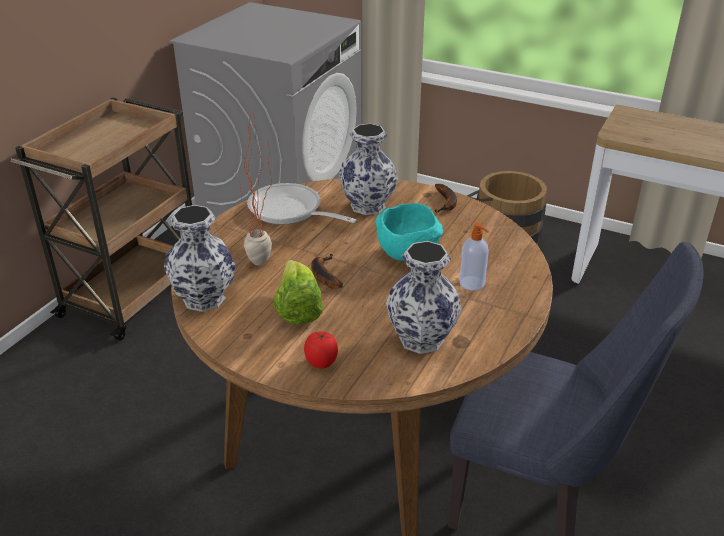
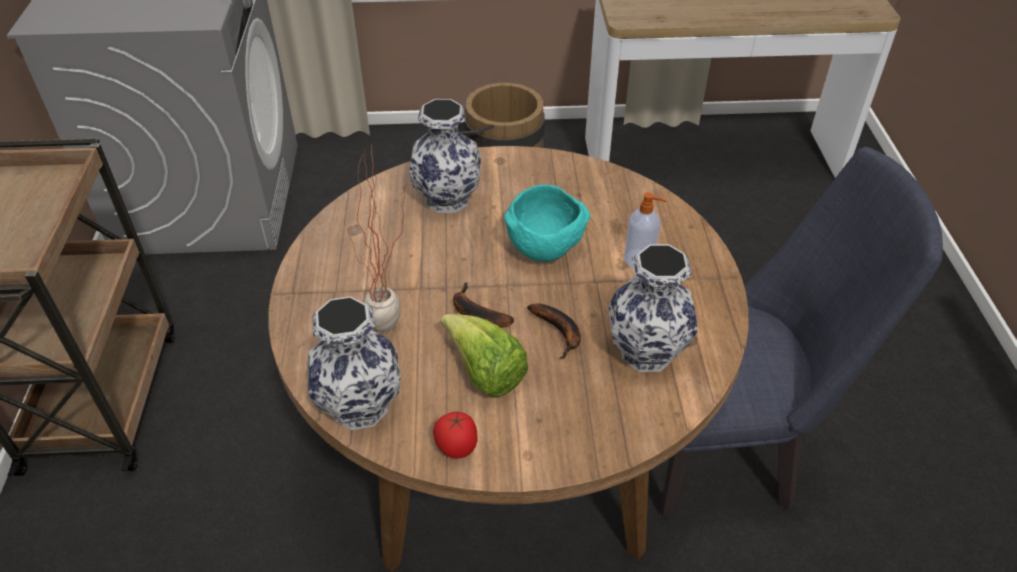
camera: 30 degrees left, 10 degrees up
(290, 211) = (362, 240): frying pan -> none
(321, 362) = (569, 431): tomato -> tomato (456, 447)
(446, 203) = (529, 164): banana -> banana (560, 332)

